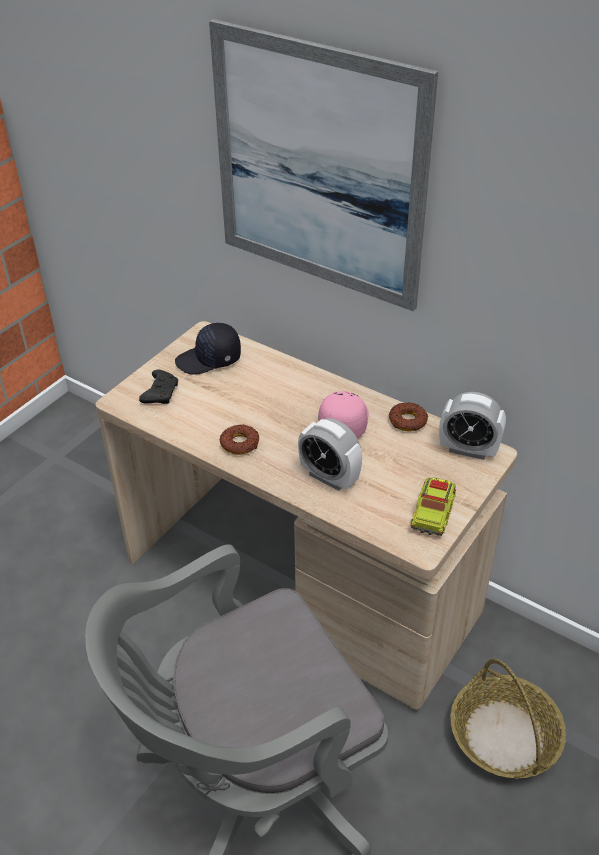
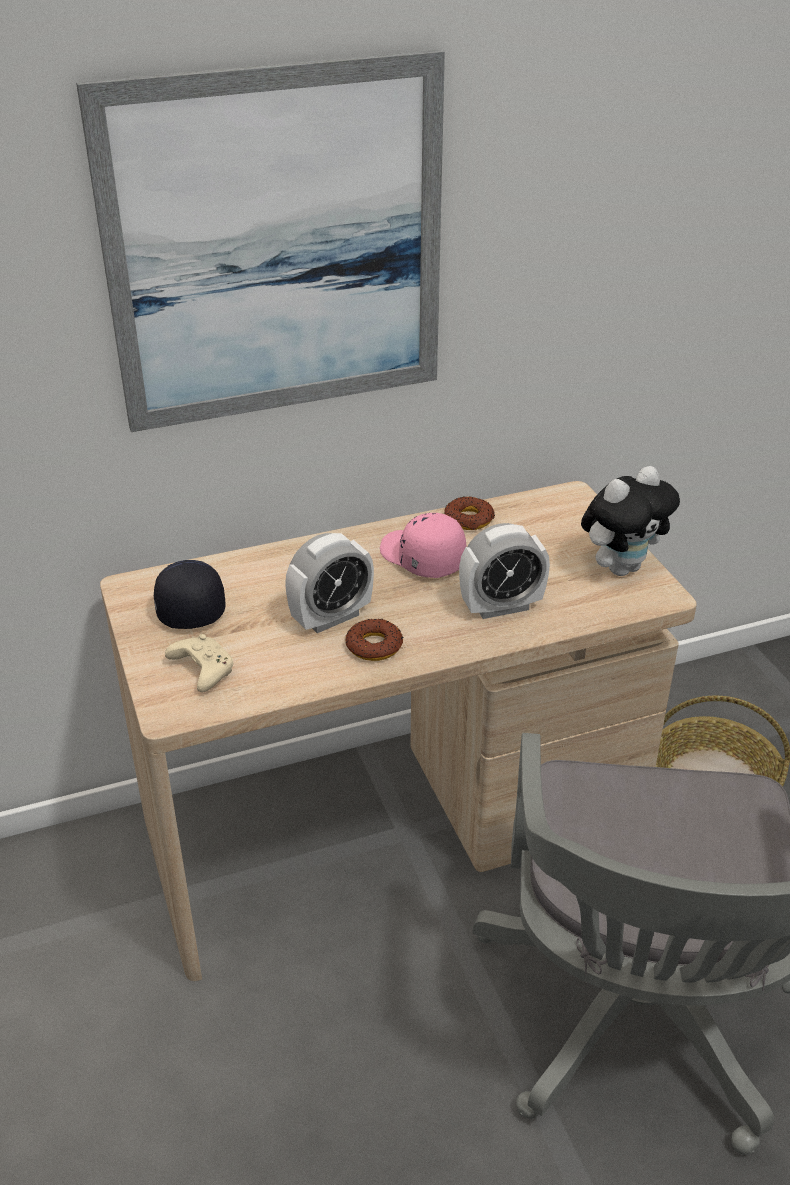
camera: 55 degrees left, 5 degrees down
(160, 393) = (201, 670): black game controller -> beige game controller
(209, 360) = (189, 604): black cap -> black cap turned 150 degrees clockwise
(433, 514) = (621, 567): toy truck -> plush toy
(468, 450) = (551, 505): alarm clock -> alarm clock (331, 617)

